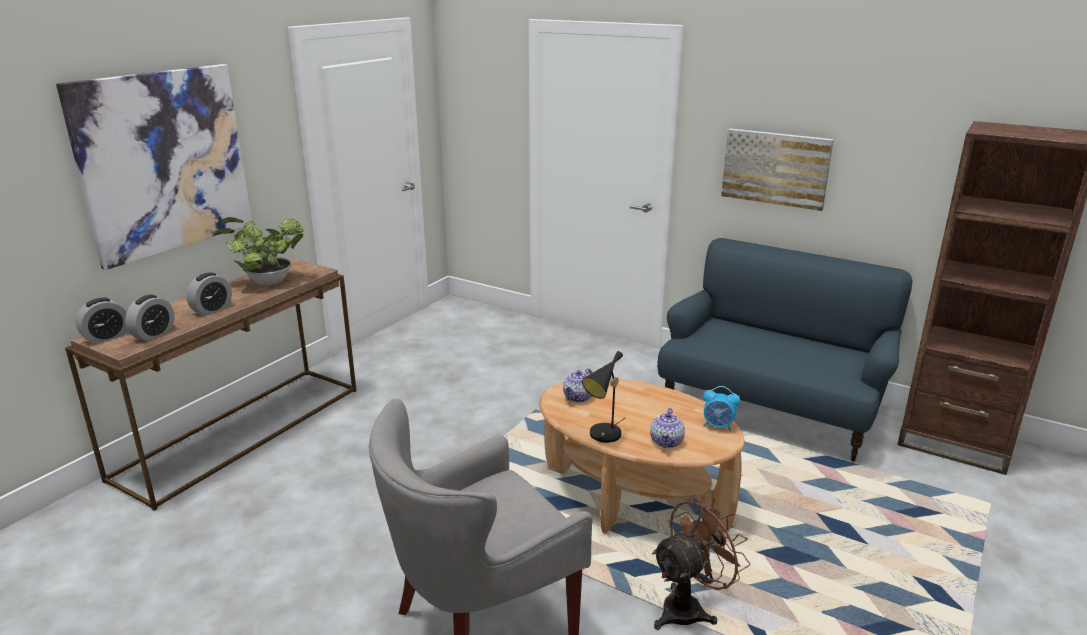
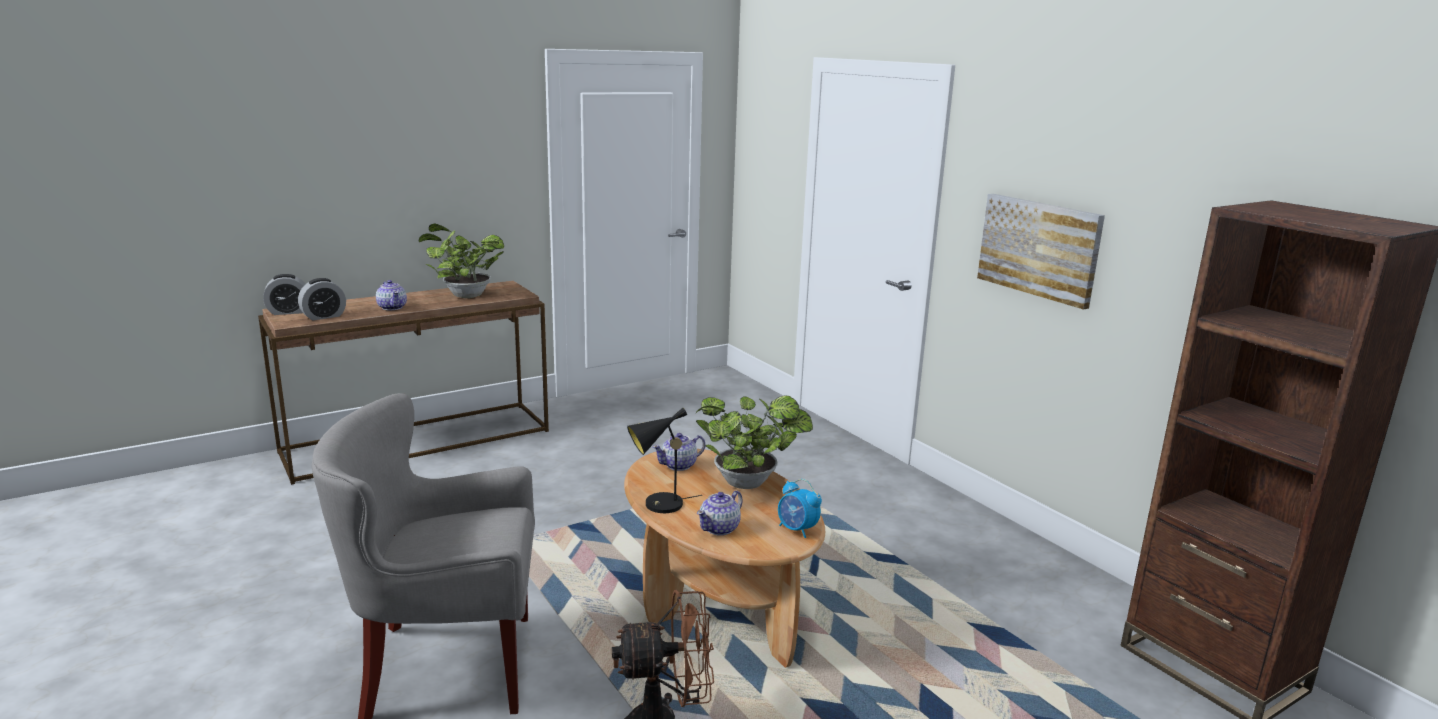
camera: 25 degrees right, 5 degrees down
(164, 162) = (386, 163): picture -> none
(212, 309) = (392, 307): alarm clock -> teapot
(645, 398) = (749, 483): none -> potted plant
(770, 409) = (982, 560): blue sofa -> none

